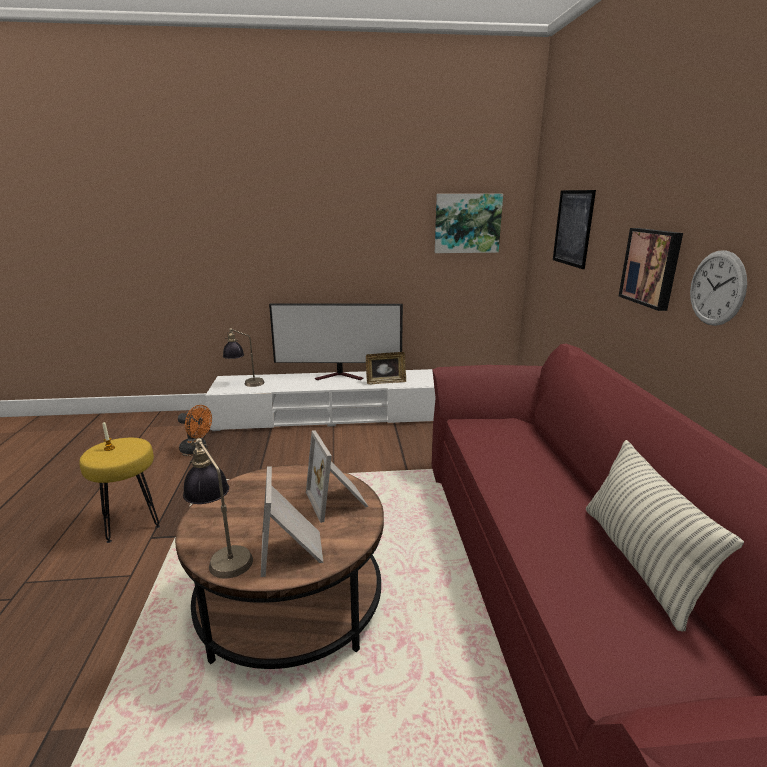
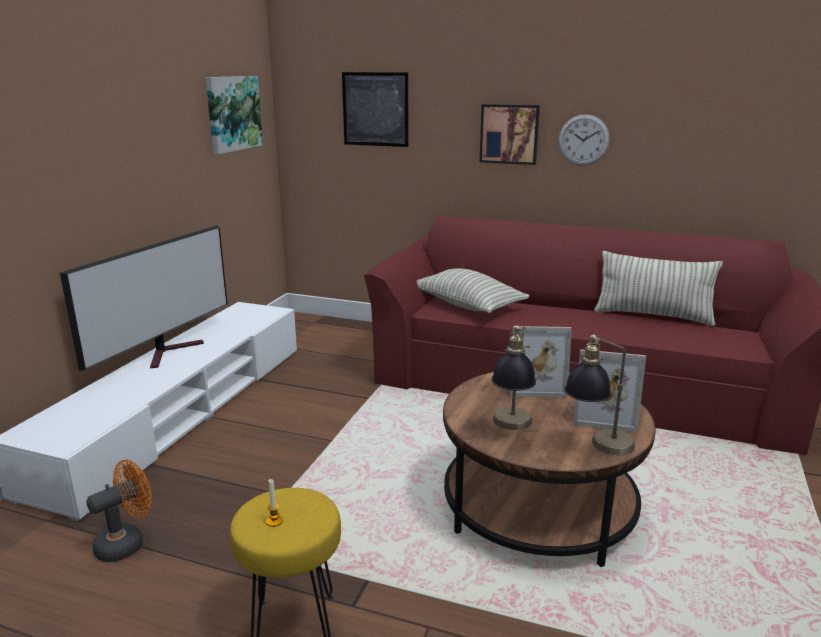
camera: 65 degrees left, 0 degrees up
(245, 383) = (77, 419): table lamp -> table lamp (511, 429)
(385, 382) = (232, 332): picture frame -> none
(501, 435) = (467, 305): none -> pillow

